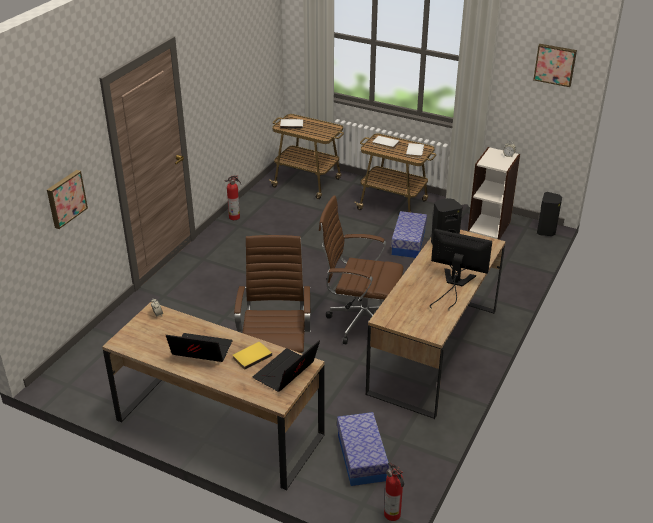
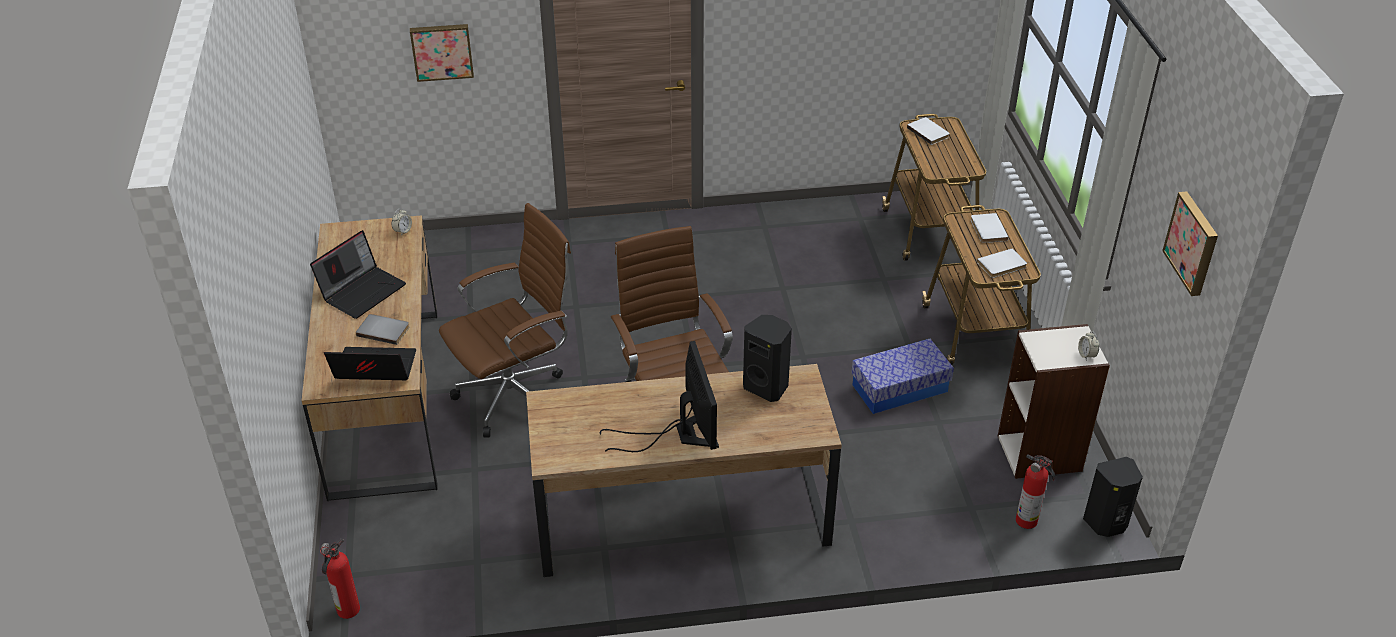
camera: 55 degrees right, 5 degrees up
(200, 351) = (362, 291): laptop -> laptop turned 60 degrees clockwise
(235, 217) = (779, 214): fire extinguisher -> fire extinguisher (1028, 521)
(251, 356) = (384, 330): yellow book -> grey book
(361, 457) = (423, 539): storage box -> none

